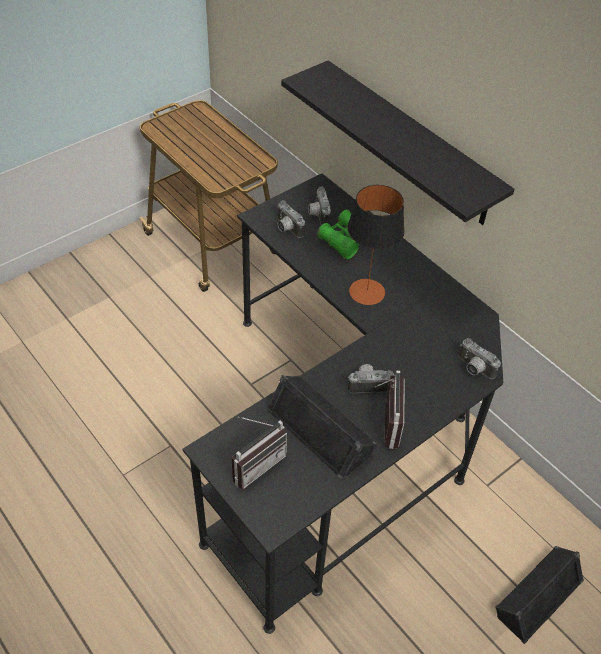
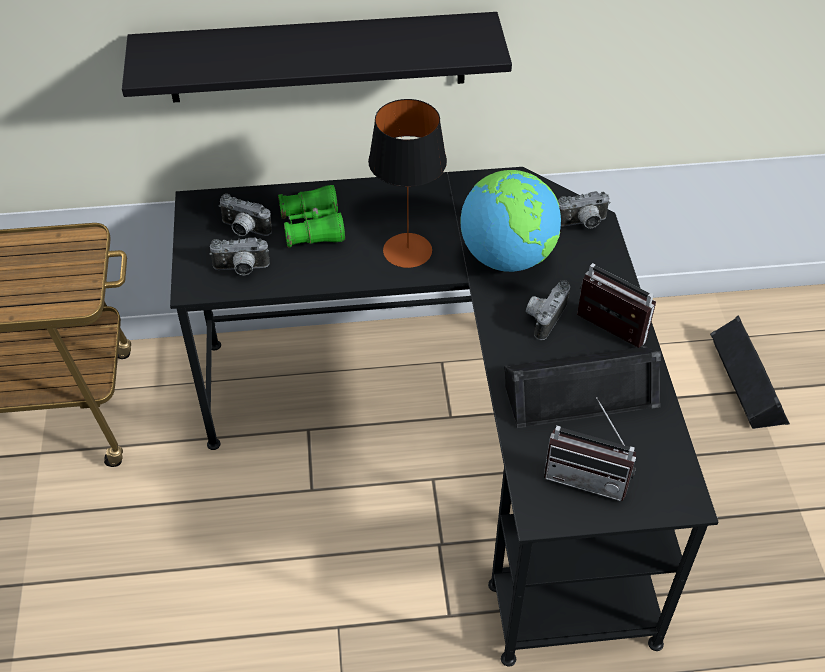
camera: 55 degrees left, 0 degrees up
(255, 463) = (588, 475): radio -> radio turned 120 degrees clockwise
(406, 342) = (507, 257): none -> globe

